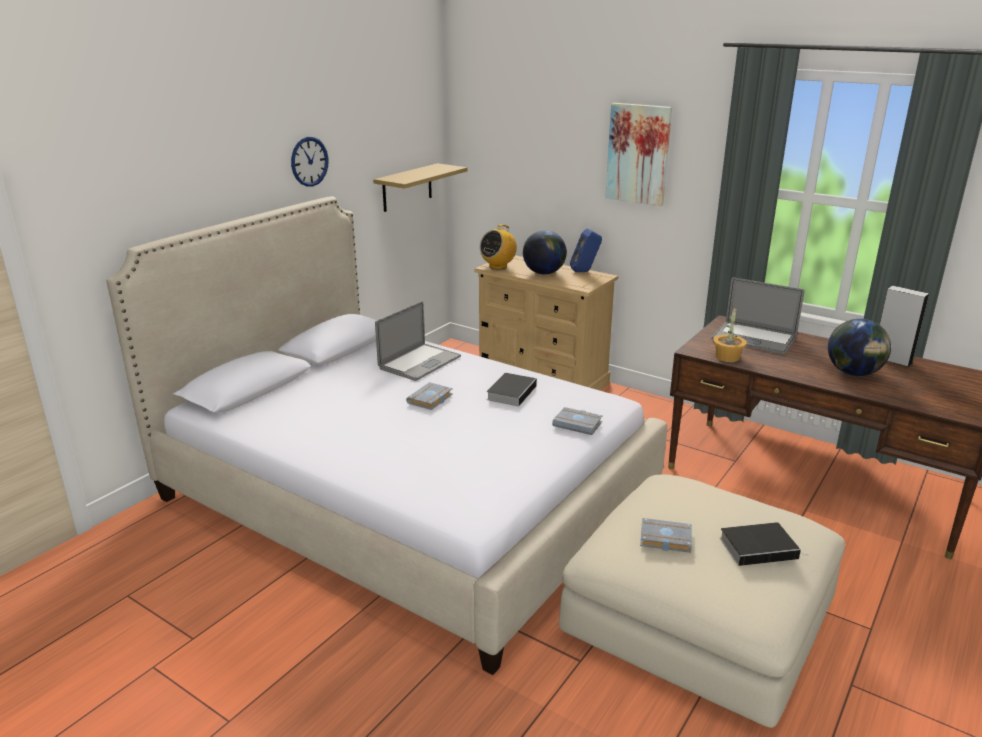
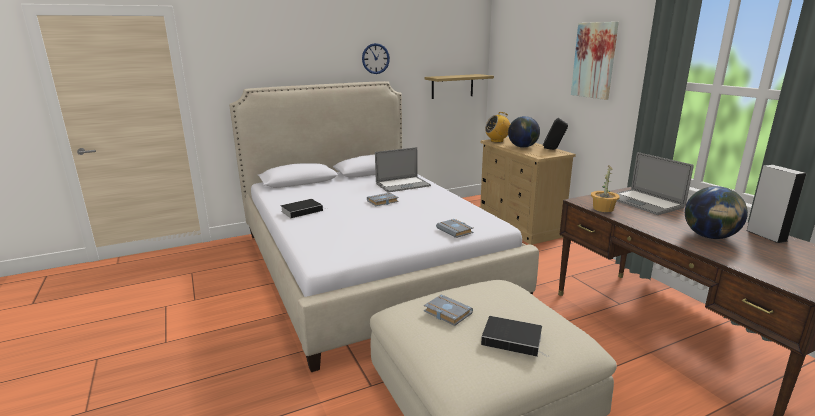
camera: 30 degrees right, 5 degrees down
(512, 392) = (437, 207): book -> book (302, 210)
(585, 271) = (553, 149): blue speaker -> black speaker

